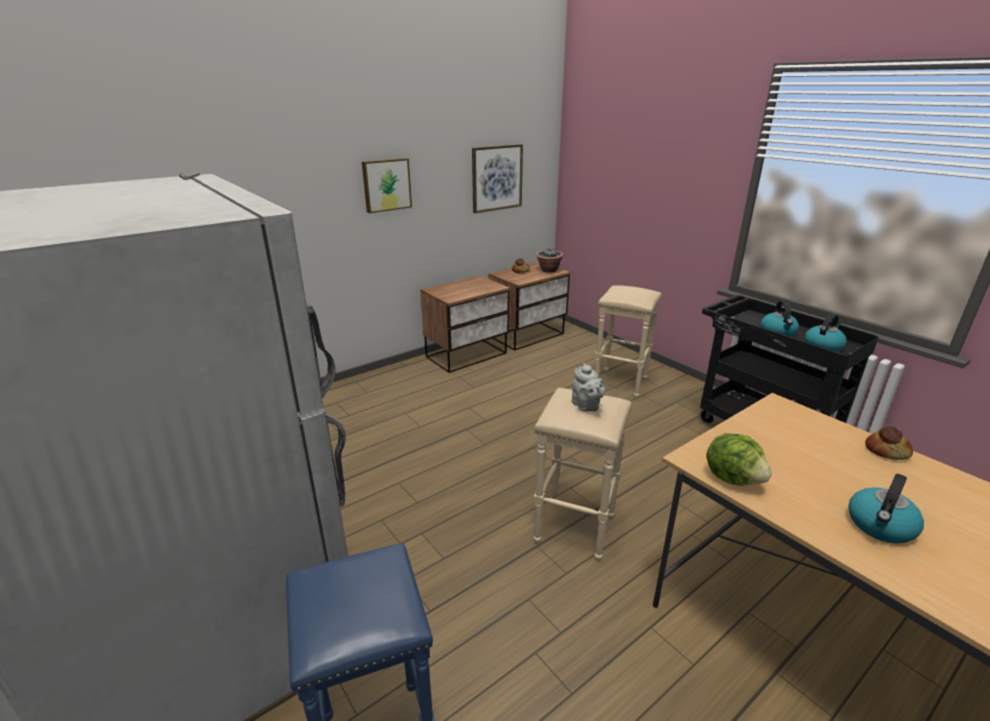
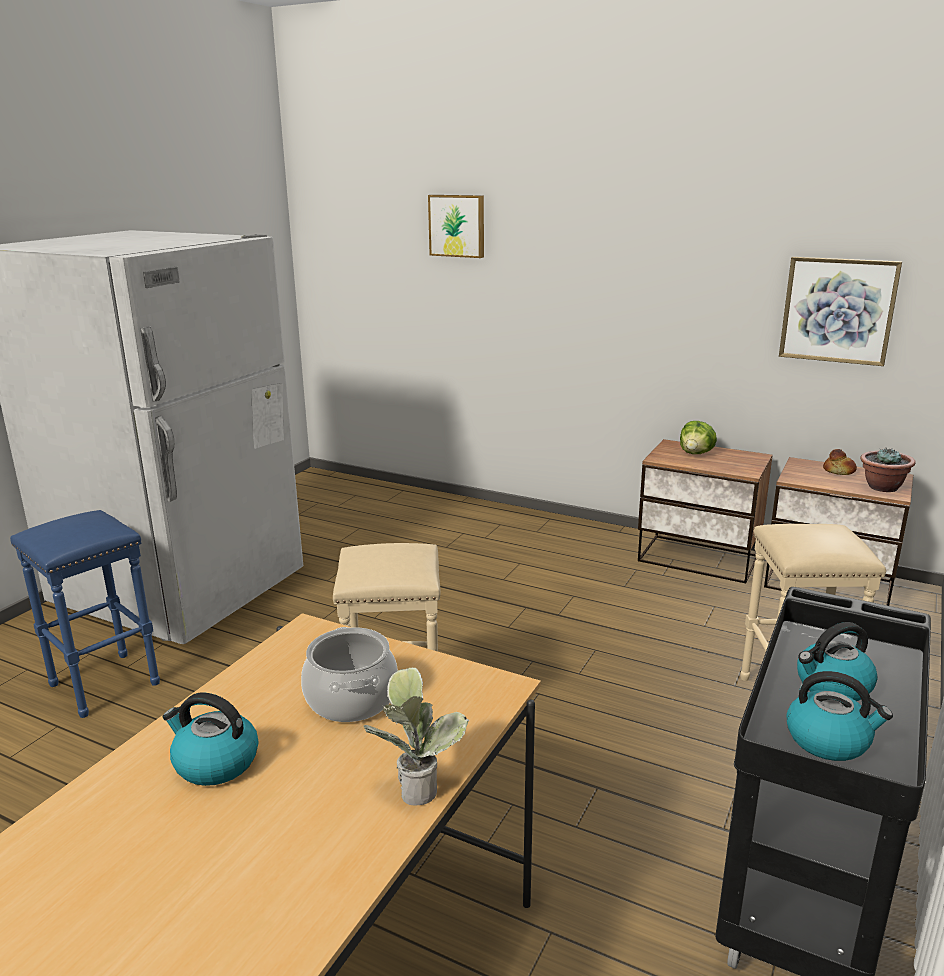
camera: 65 degrees right, 5 degrees down
(386, 184) = (641, 289): picture -> picture (457, 225)
(586, 406) = (381, 557): grey teapot -> none
(733, 478) = (279, 658): lettuce -> lettuce (696, 453)
(793, 457) = (350, 698): none -> cooking pot
(887, 451) = (416, 785): bread -> potted plant

